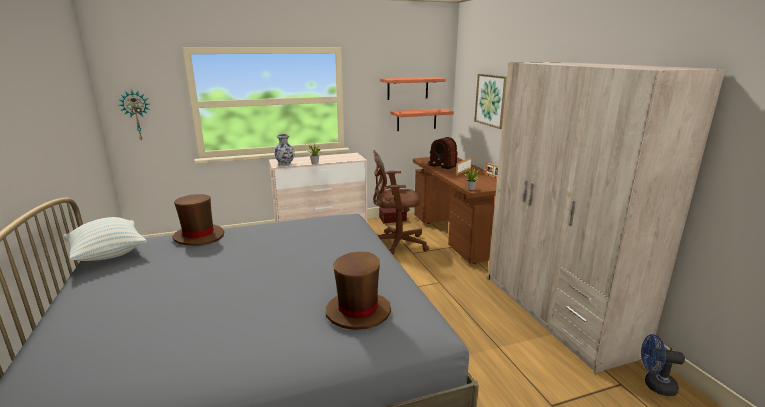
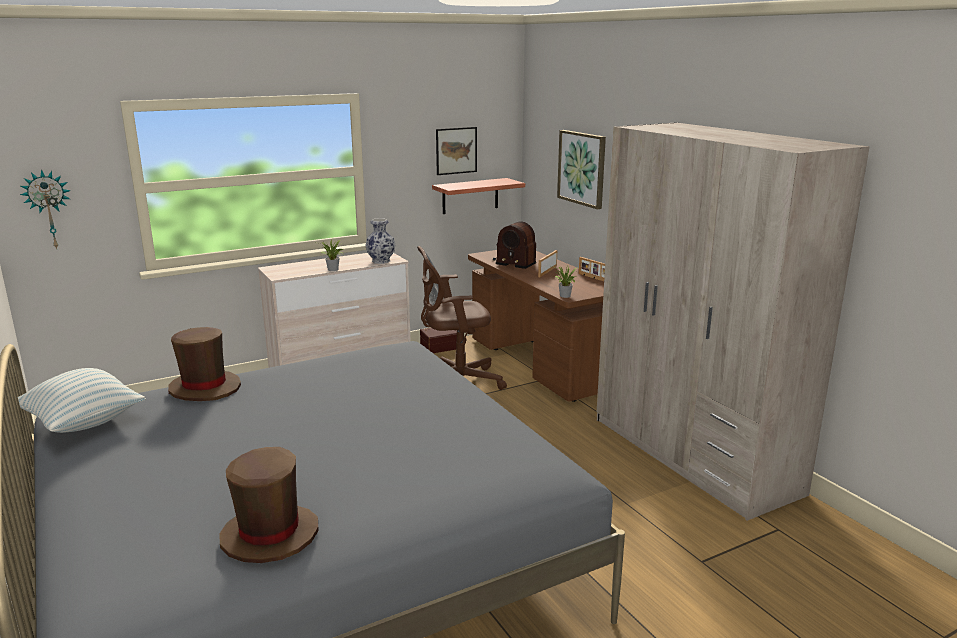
camera: 10 degrees left, 0 degrees up
(284, 164) = (287, 274): vase -> vase (380, 261)
(358, 311) = (472, 462): brown hat -> brown hat (270, 535)
(407, 88) = (456, 150): shelf -> picture
(654, 385) = (816, 526): blue fan -> none

